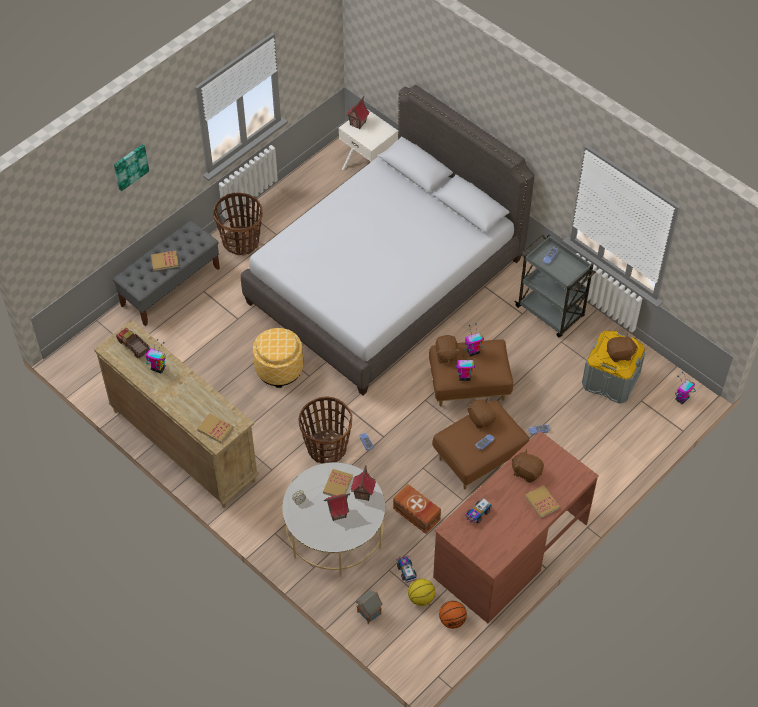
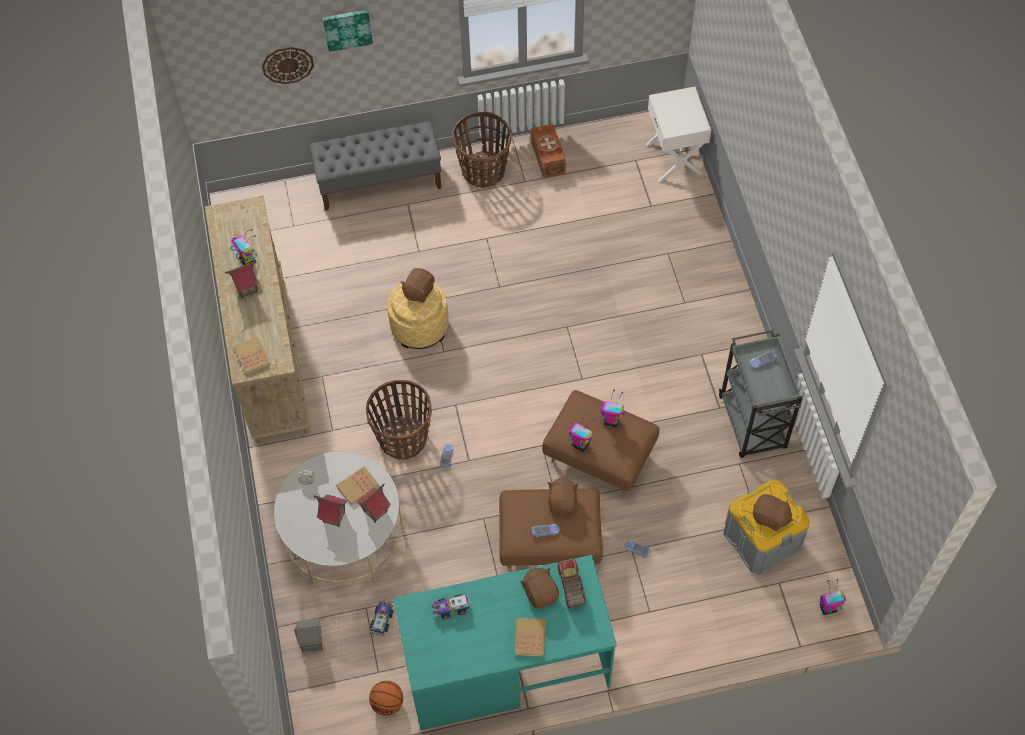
camera: 35 degrees right, 5 degrees up
(93, 216) = (287, 64): none -> wall clock
(133, 347) = (242, 225): toy truck -> toy truck (571, 587)
(165, 261) = (370, 152): book -> none
(358, 123) = (673, 100): toy house -> toy house (247, 289)
(384, 280) = (598, 290): grey bed -> none
(416, 515) = (438, 565): brown storage box -> brown storage box (547, 158)
(421, 598) = (374, 658): basketball -> none
(446, 354) = (580, 408): brown plush toy -> brown plush toy (418, 291)
(510, 550) = (505, 664): brown desk -> turquoise desk

